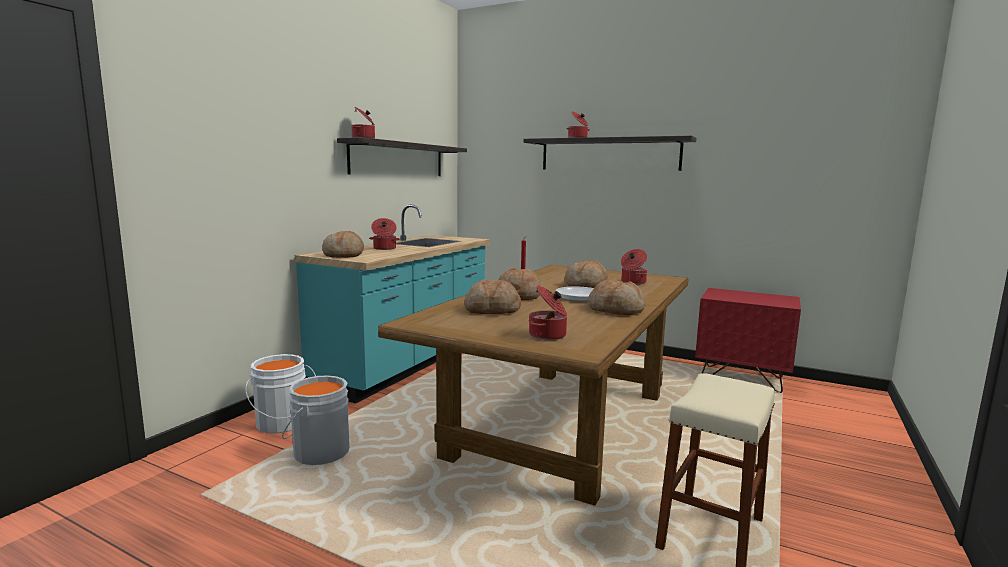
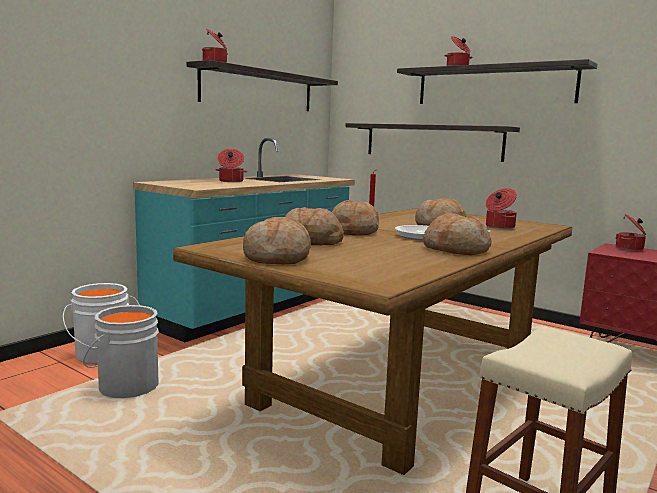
camera: 10 degrees right, 0 degrees up
(344, 255) = (182, 184): bread -> bread (278, 258)
(548, 335) = (353, 267): cooking pot -> cooking pot (630, 248)
(555, 202) = (432, 141): none -> shelf

